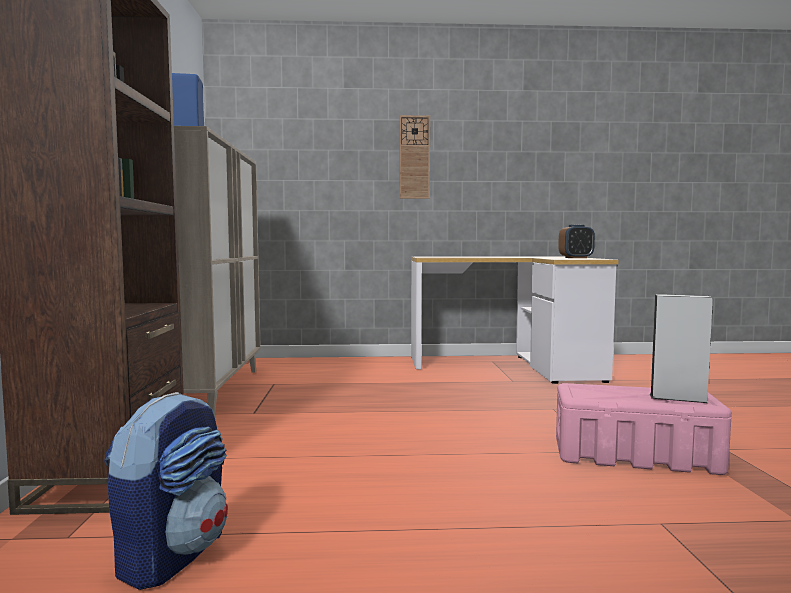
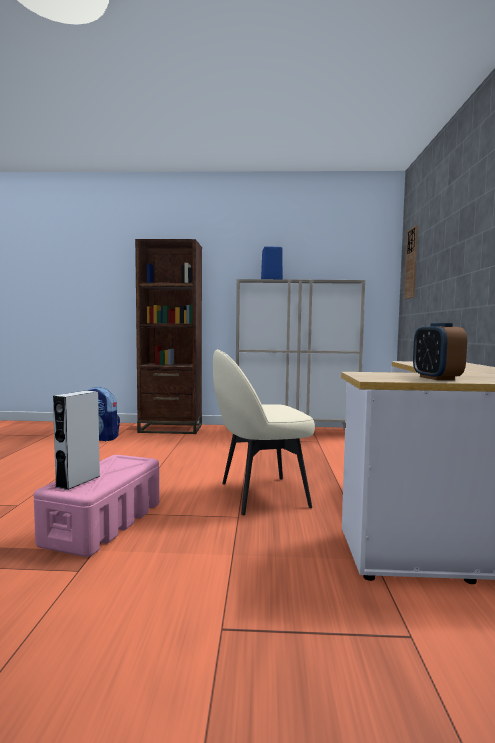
camera: 95 degrees right, 0 degrees up
(414, 157) = (476, 242): wall clock -> wall clock (411, 263)
(491, 403) = (260, 495): none -> beige chair

